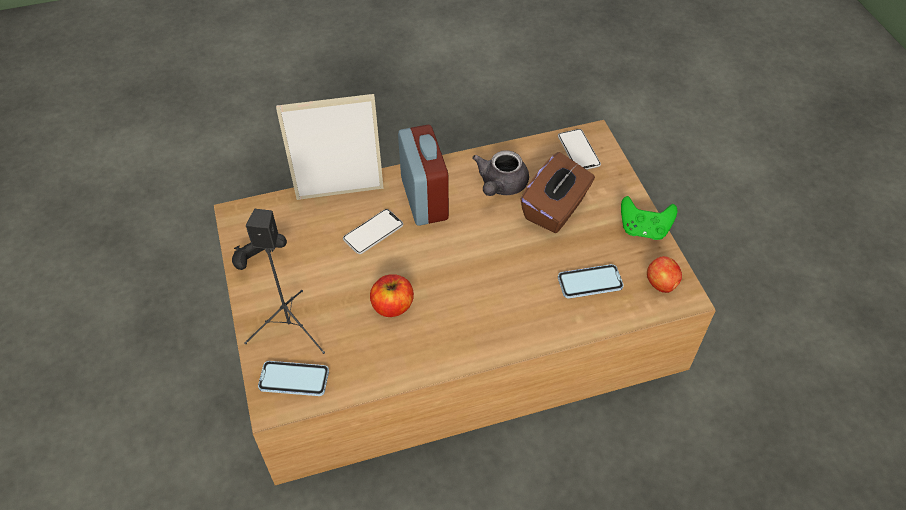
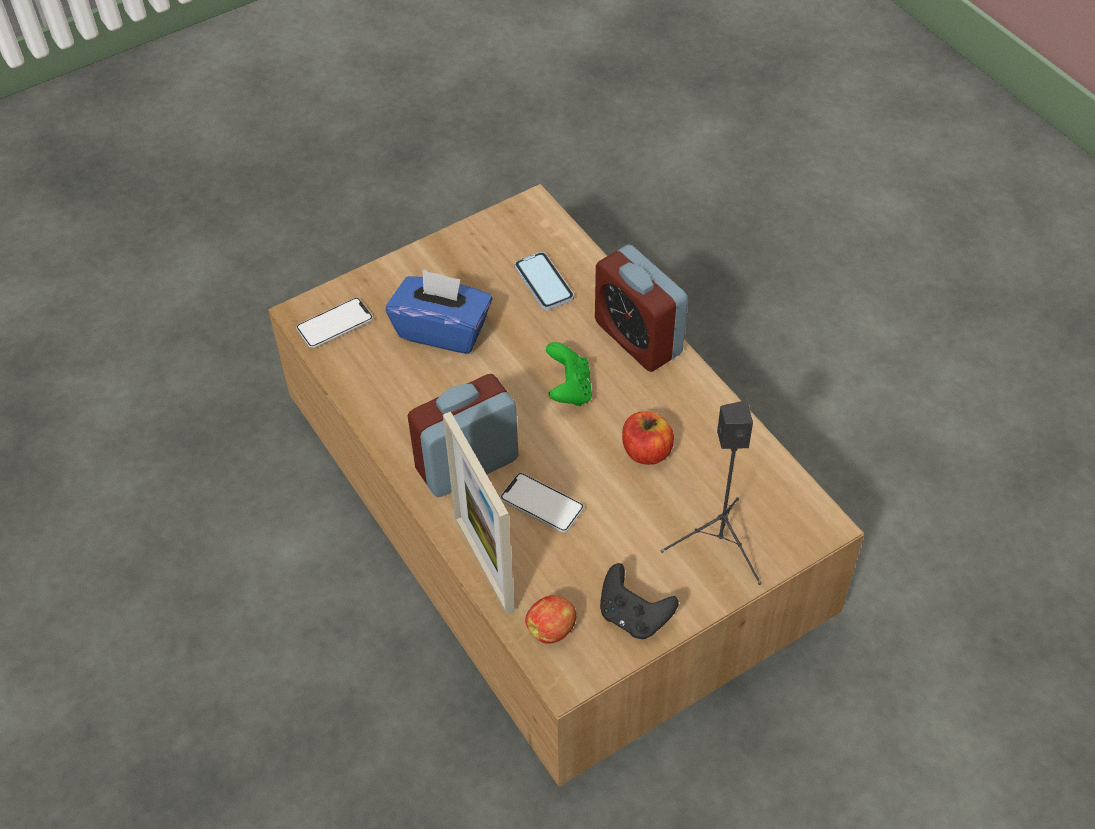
camera: 105 degrees left, 0 degrees up
(294, 379) = (784, 515): phone -> none
(500, 186) = (420, 390): grey teapot -> none
(509, 332) = (638, 338): none -> alarm clock
(555, 209) = (442, 330): brown tissue box -> blue tissue box
(643, 229) = (450, 248): green game controller -> green game controller (569, 390)
(661, 284) = (524, 225): apple -> apple (552, 629)

